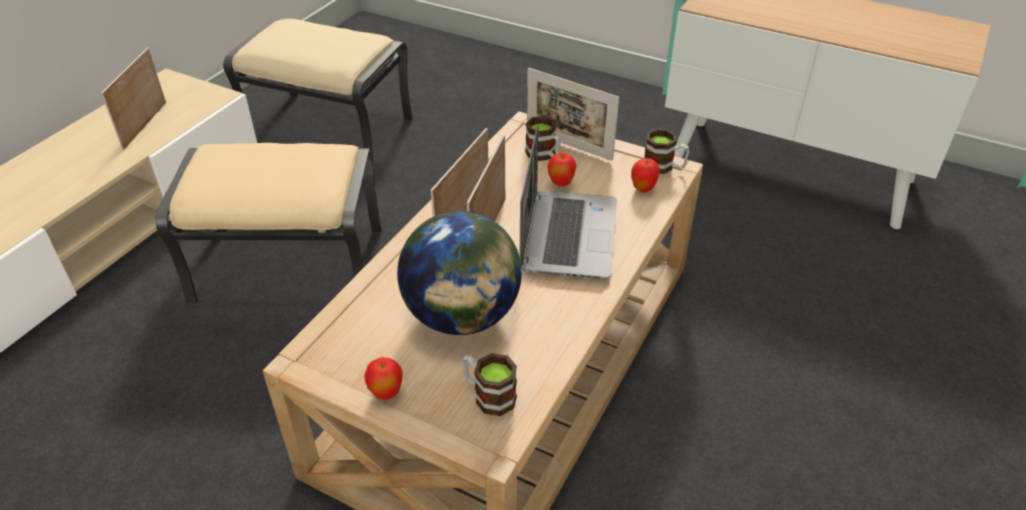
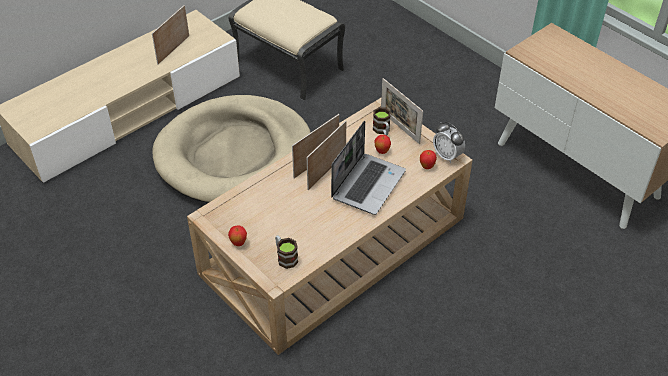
camera: 20 degrees right, 5 degrees up
(291, 264) = (234, 154): beige ottoman -> beige dog bed
(462, 316) = (291, 214): globe -> none
(664, 167) = (447, 156): mug -> alarm clock

